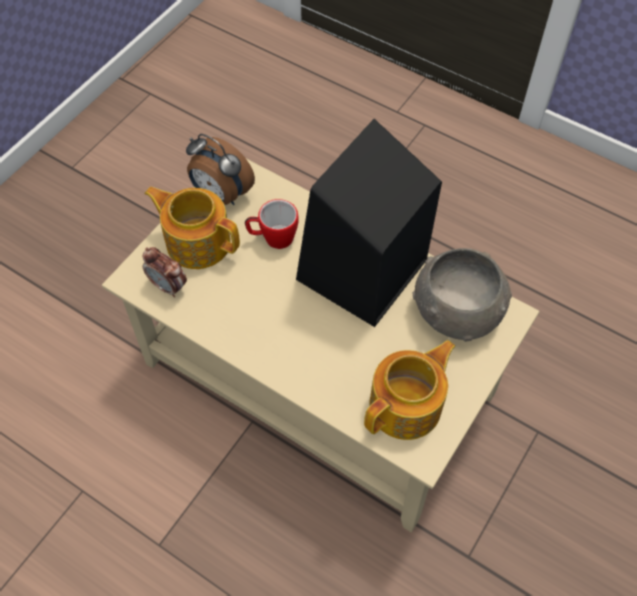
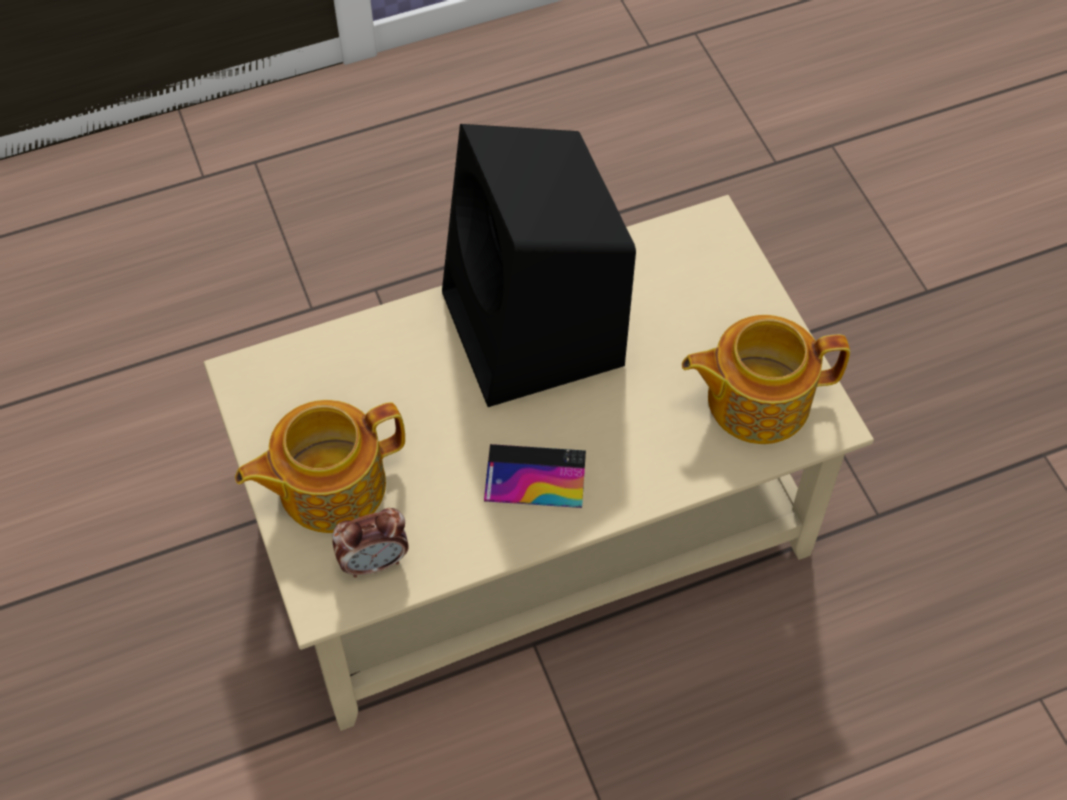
camera: 55 degrees left, 0 degrees up
(221, 195) = (276, 414): alarm clock -> none
(270, 326) = (535, 476): none -> phone
(273, 238) = (400, 395): mug -> none
(407, 406) = (755, 399): teapot -> teapot turned 90 degrees counterclockwise
(457, 310) = (667, 270): grey bowl -> none

